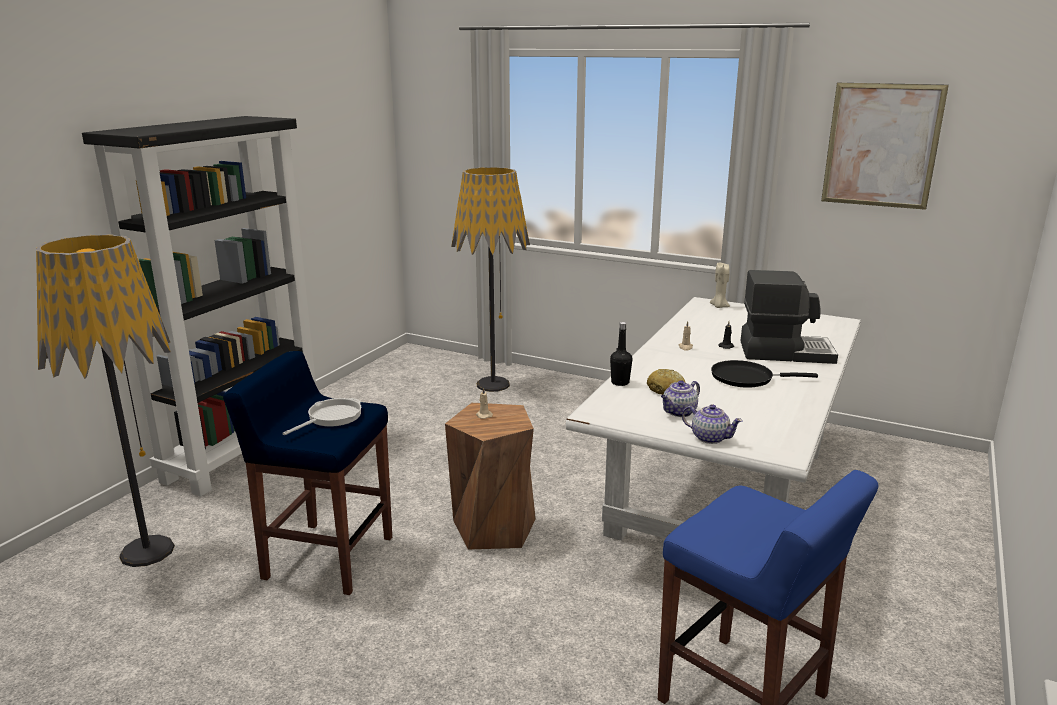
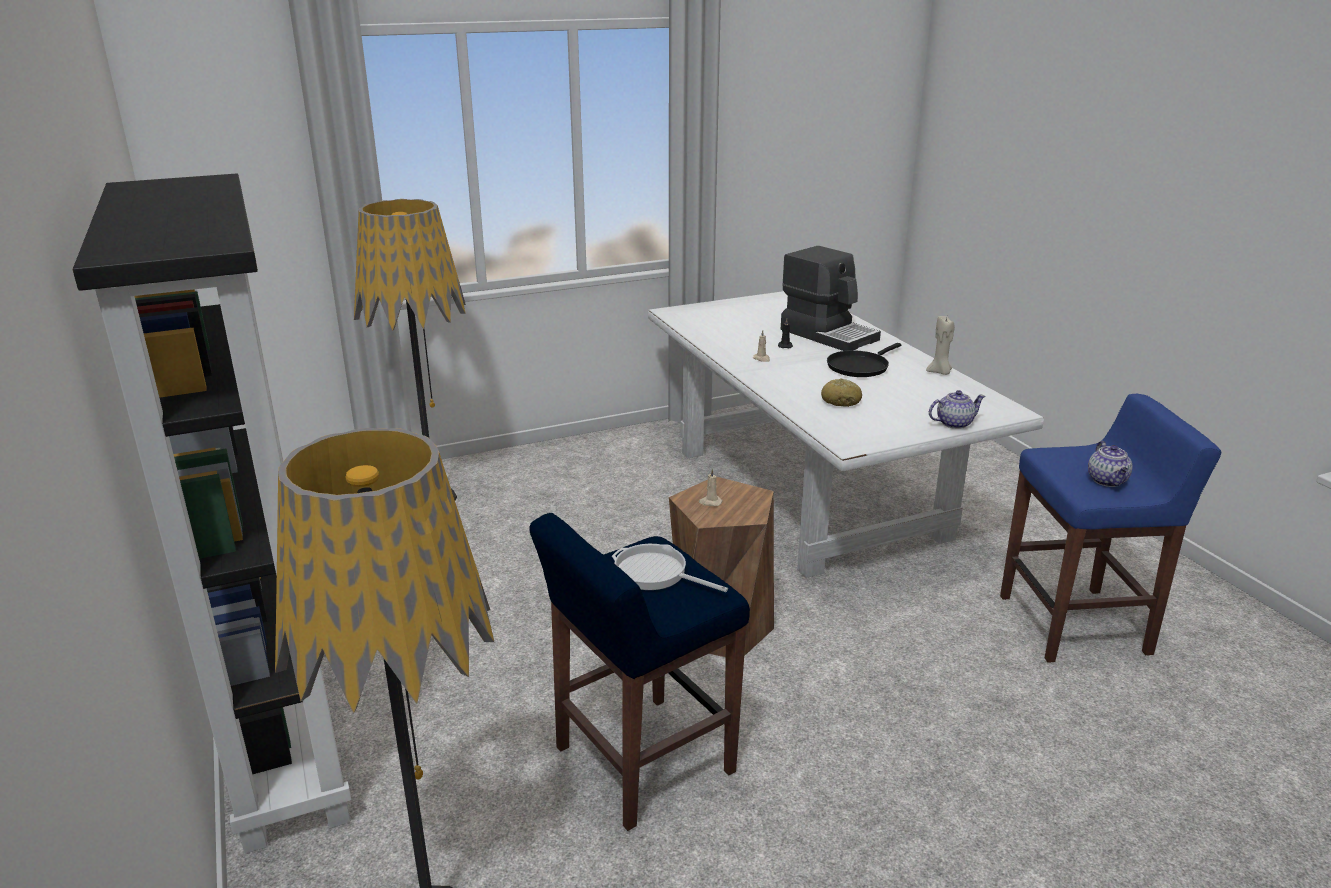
camera: 50 degrees left, 5 degrees up
(331, 417) = (655, 573): frying pan -> frying pan turned 45 degrees counterclockwise
(620, 382) = (798, 410): black bottle -> none
(679, 412) = (892, 414): teapot -> teapot (1107, 481)
(719, 306) = (691, 312): beige candle -> beige candle (939, 372)
(785, 352) = (829, 334): coffee machine -> coffee machine turned 90 degrees clockwise
(881, 145) = (795, 112): picture -> none

